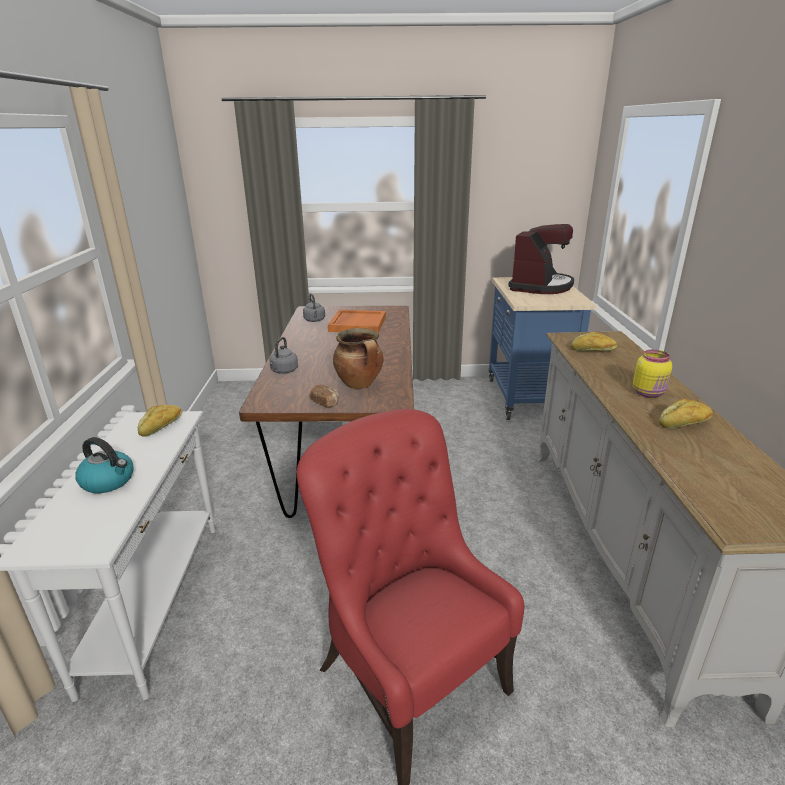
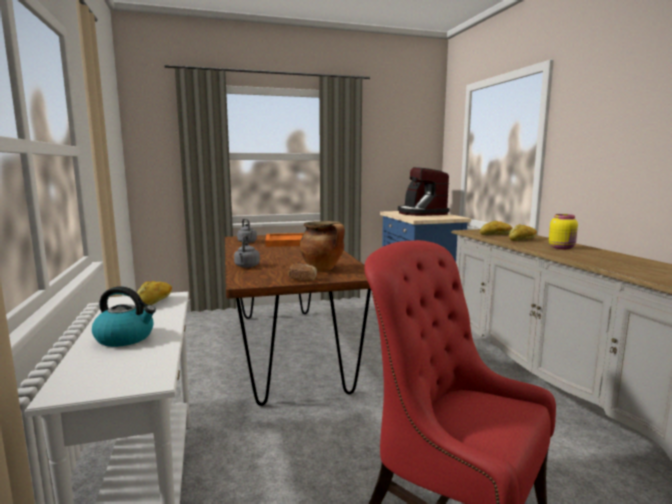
camera: 15 degrees left, 15 degrees down
(540, 286) = (421, 213): coffee machine -> coffee machine turned 150 degrees clockwise
(684, 423) = (605, 257): bread -> bread (522, 239)

